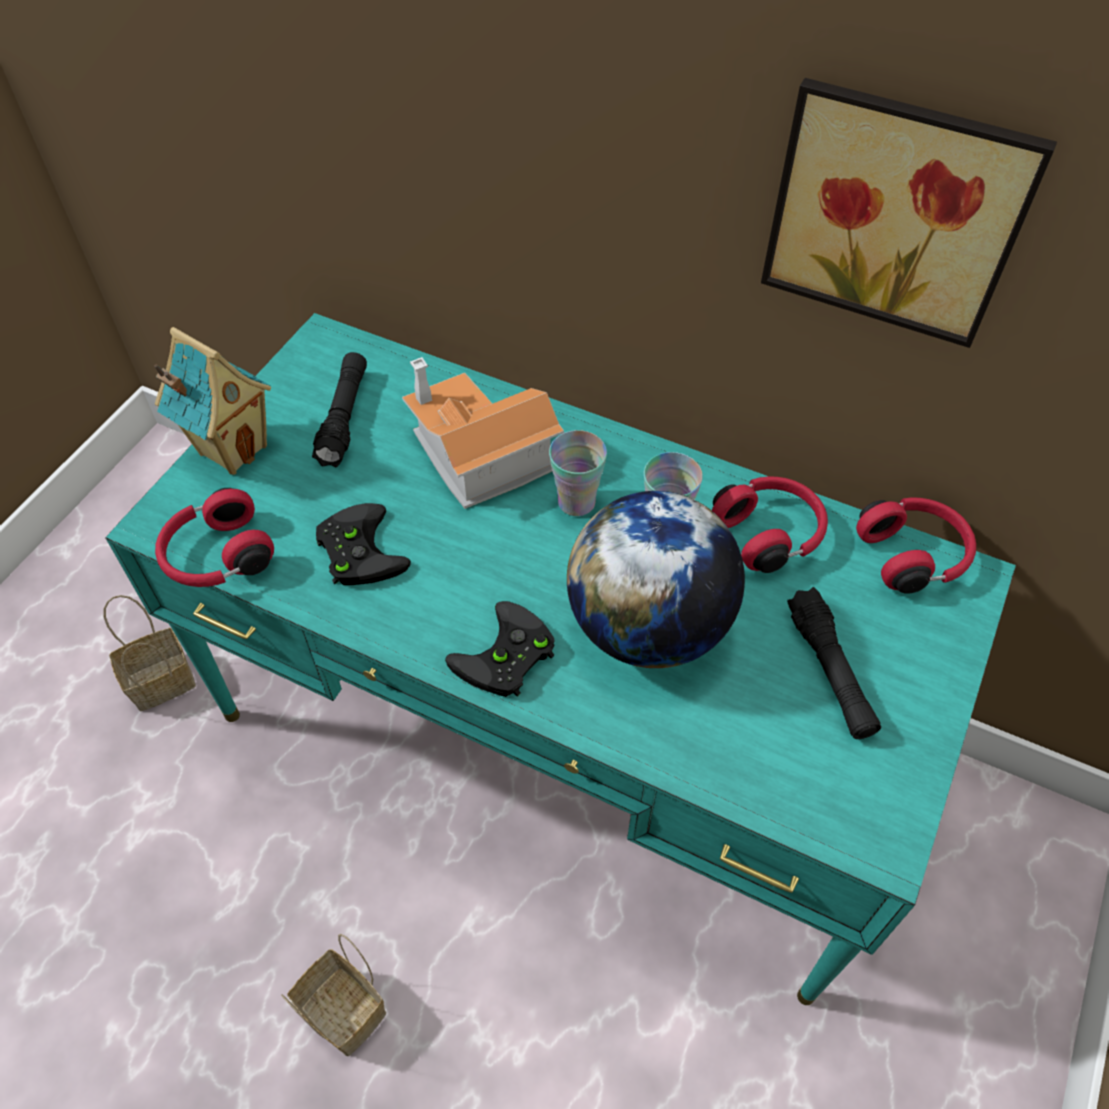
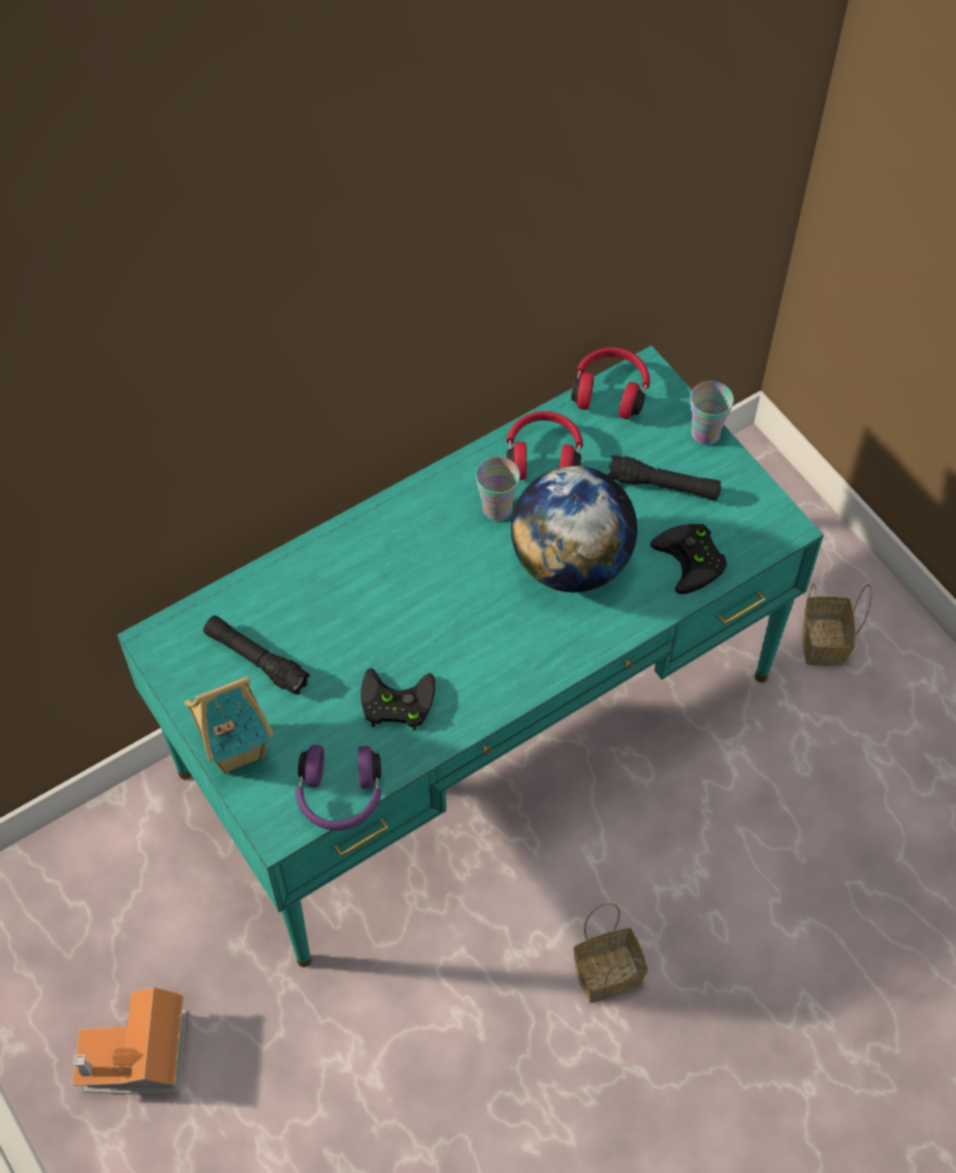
camera: 60 degrees left, 5 degrees up
(159, 684) = (231, 1009): basket -> basket (825, 644)
(217, 556) = (339, 796): red headphones -> purple headphones
(477, 456) = (358, 590): toy house -> toy house (138, 1059)
(505, 659) = (544, 654): black game controller -> black game controller (693, 561)
(576, 502) = (443, 550): cup -> cup (705, 433)
(896, 210) = (522, 238): picture -> none

